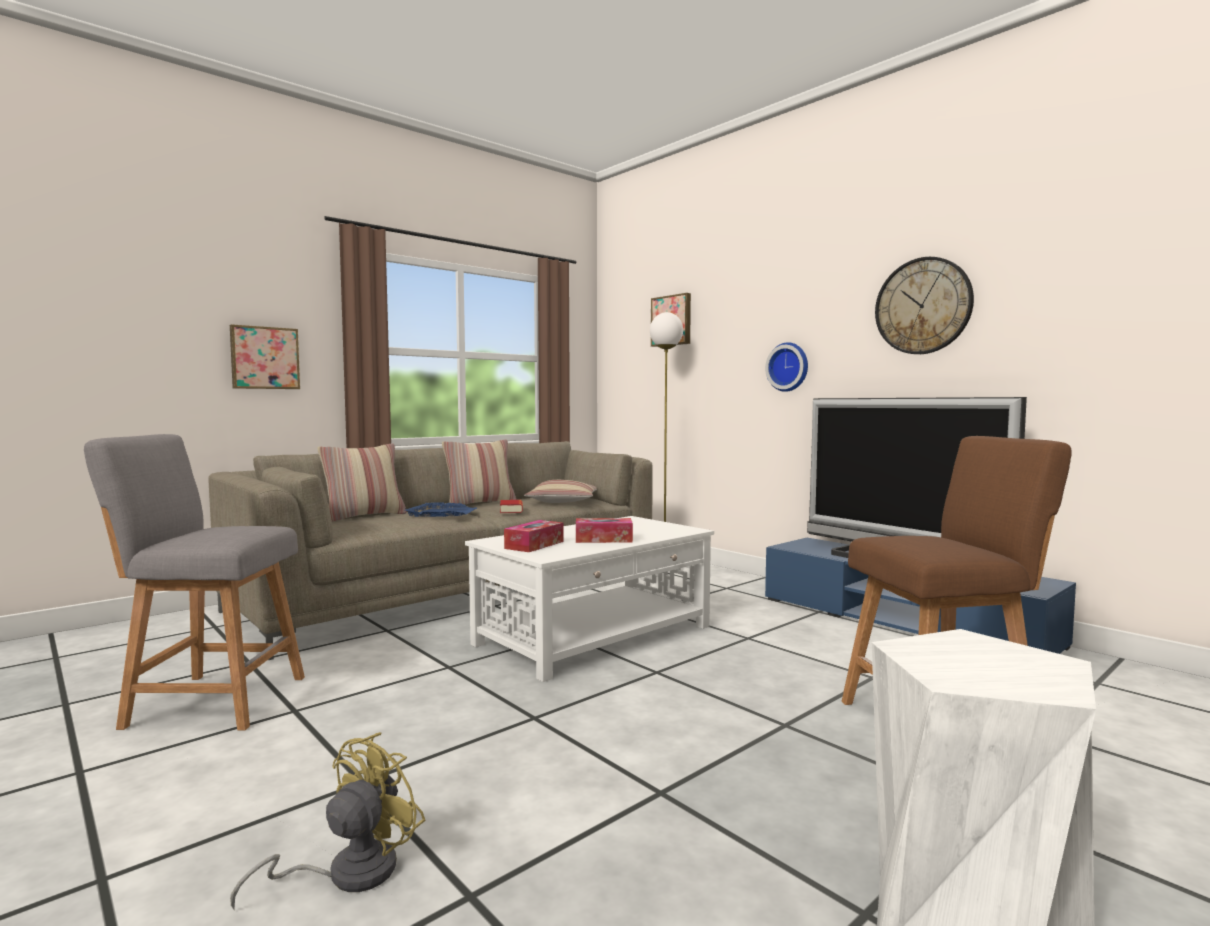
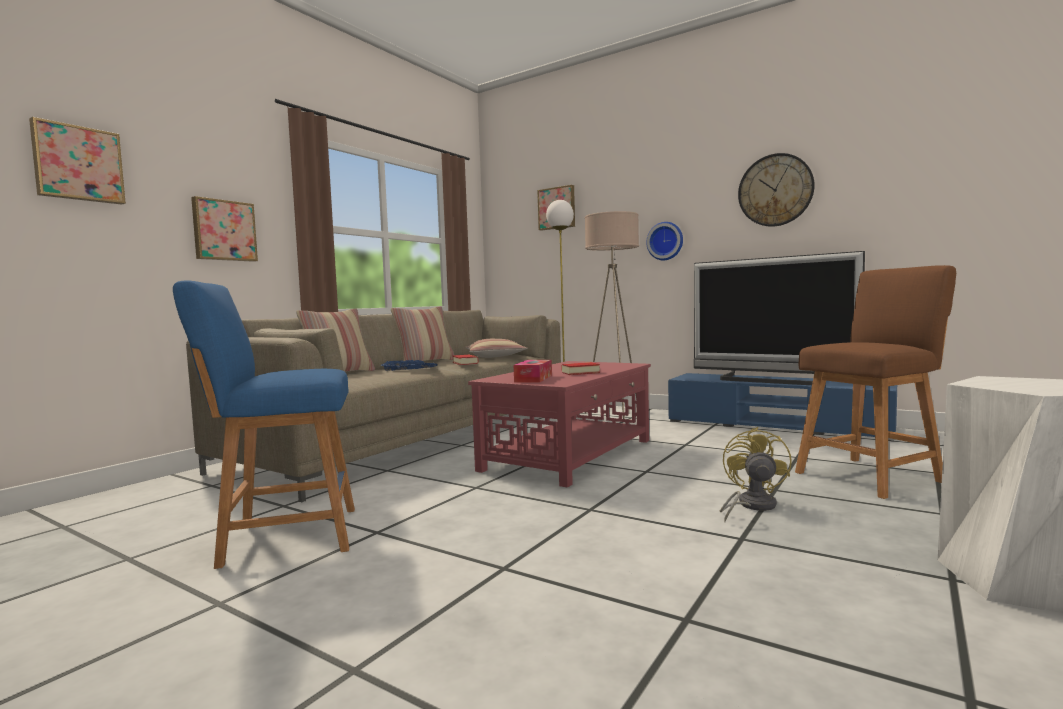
camera: 15 degrees left, 0 degrees up
(111, 299) = (78, 163): none -> picture
(209, 701) = (283, 536): grey stool -> blue stool
(347, 873) = (572, 625): yellow fan -> yellow fan (751, 506)
(595, 635) = (570, 454): white coffee table -> red coffee table
(603, 539) = (580, 372): tissue box -> book
(711, 582) = (615, 415): none -> beige floor lamp

